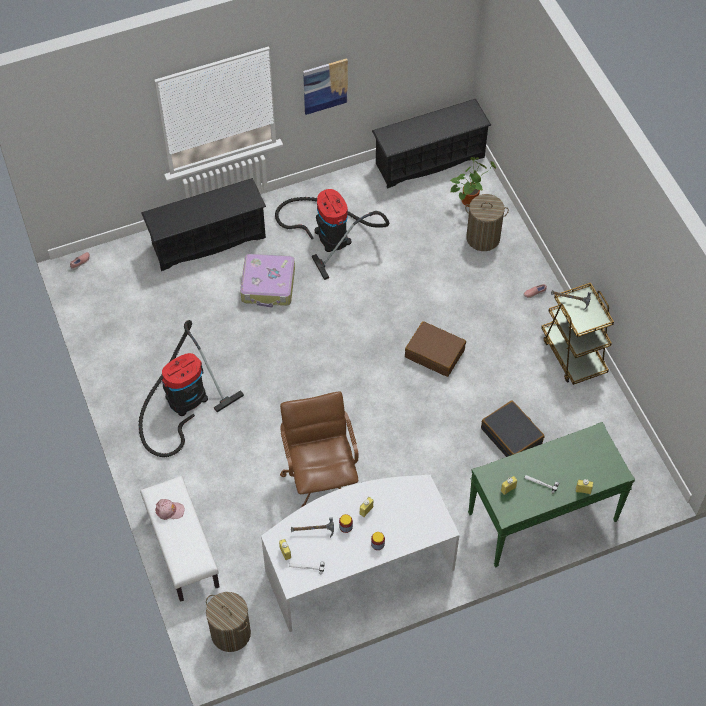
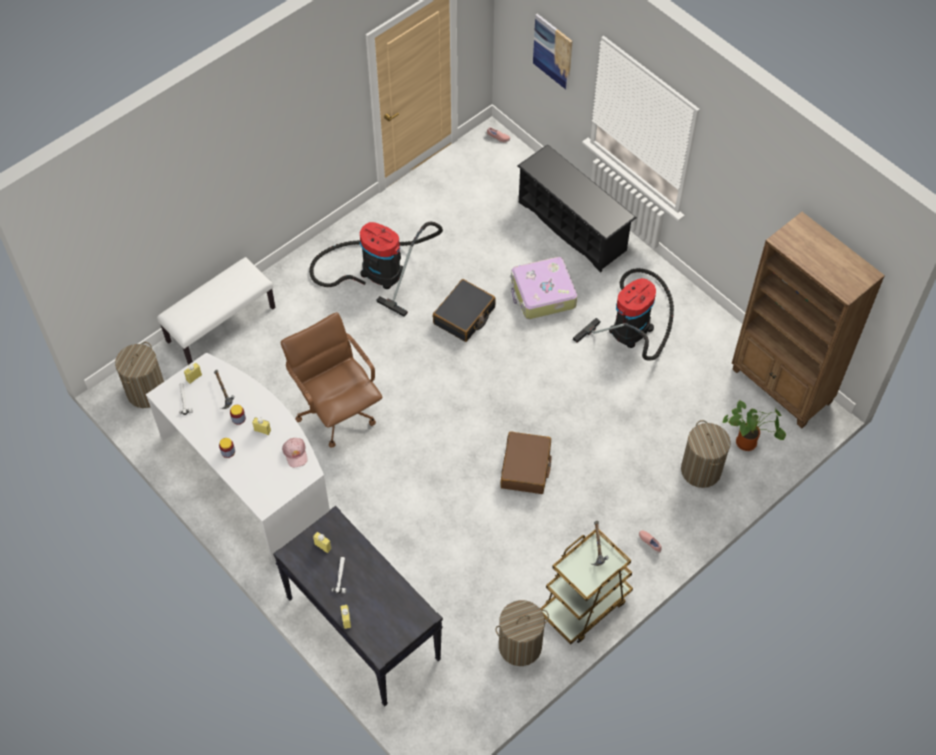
camera: 70 degrees right, 0 degrees up
(169, 510) = (228, 284): pink cap -> pink cap (295, 453)
(320, 477) = (337, 410): brown office chair -> brown office chair turned 90 degrees counterclockwise
(325, 86) = (733, 206): picture -> picture (553, 51)
(429, 160) = (781, 386): black shoe rack -> brown bookcase
(511, 436) = (452, 571): black suitcase -> black suitcase (464, 316)
(542, 517) = (362, 628): green console table -> black console table
(594, 409) = (520, 646): none -> laundry basket

